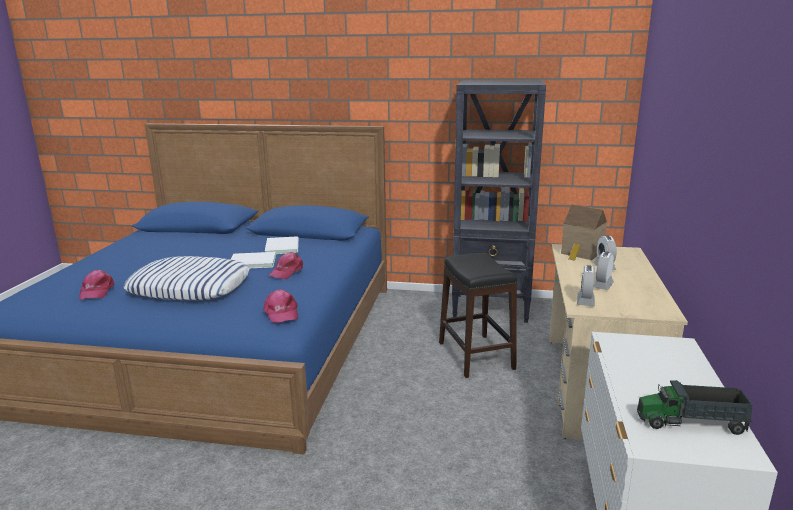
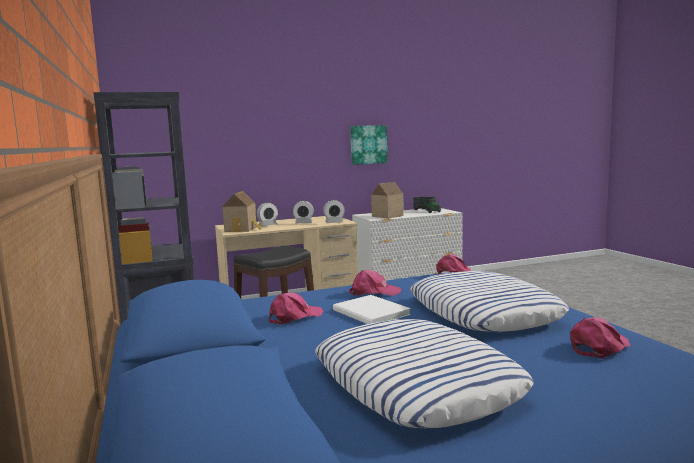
camera: 120 degrees left, 10 degrees down
(165, 249) = (414, 383): none -> pillow
(283, 246) = (294, 317): white book -> pink cap
(637, 356) = (386, 216): none -> toy house
(747, 216) = (368, 144): none -> picture

